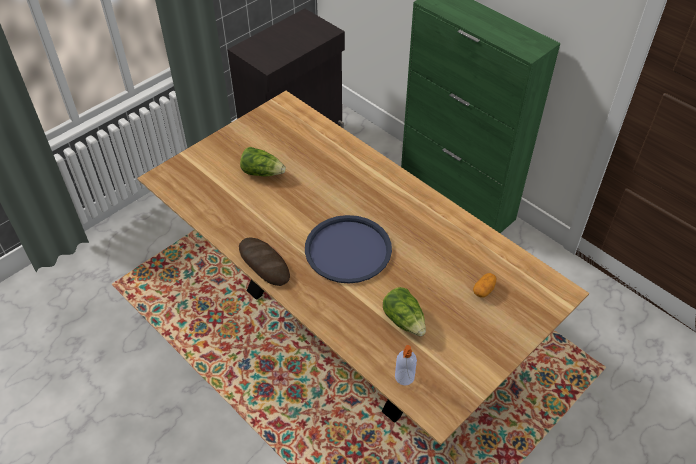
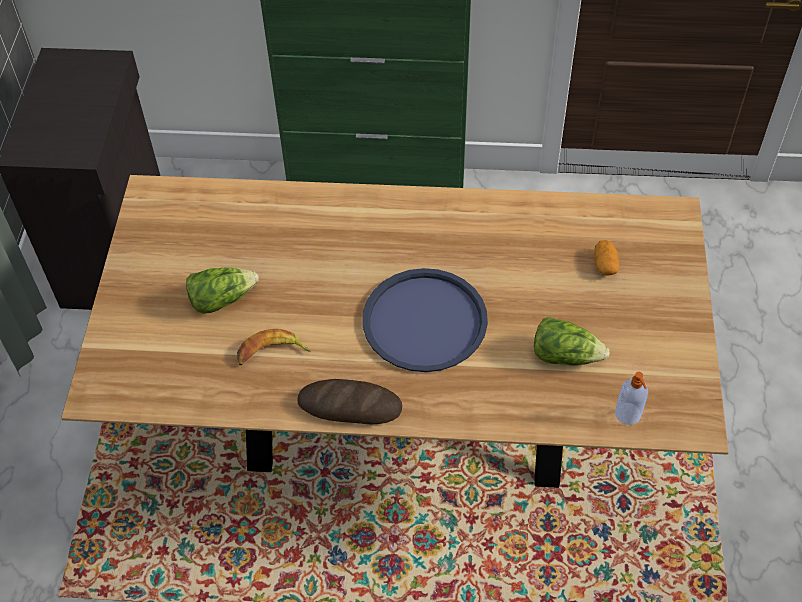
camera: 40 degrees left, 5 degrees up
(256, 212) = (271, 353): none -> banana

